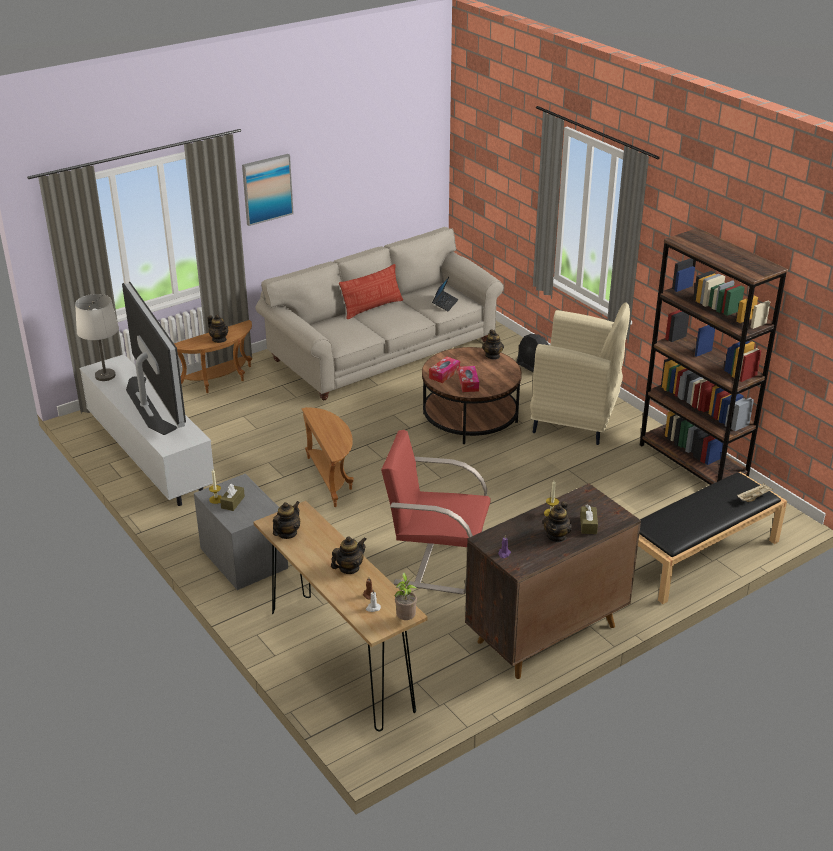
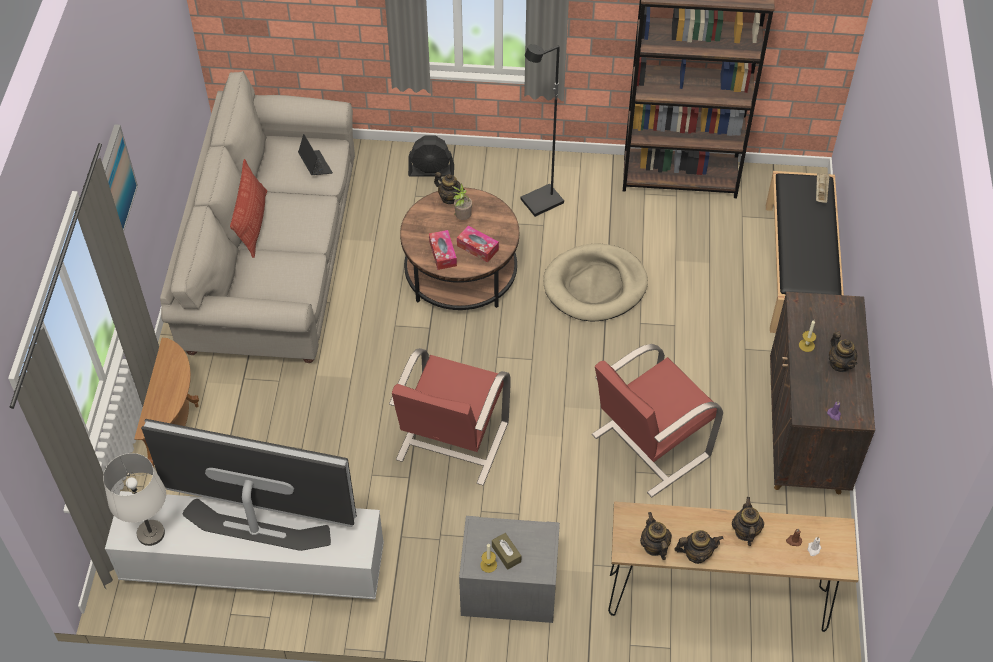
camera: 50 degrees left, 20 degrees up
(219, 339) = (175, 387): teapot -> teapot (696, 554)
(331, 479) = (451, 442): brown side table -> red armchair
(406, 619) = (846, 535): potted plant -> potted plant (462, 218)
(540, 473) = (595, 286): none -> beige dog bed
(576, 419) = (542, 202): beige armchair -> black floor lamp
(588, 525) = (842, 333): brown tissue box -> none

